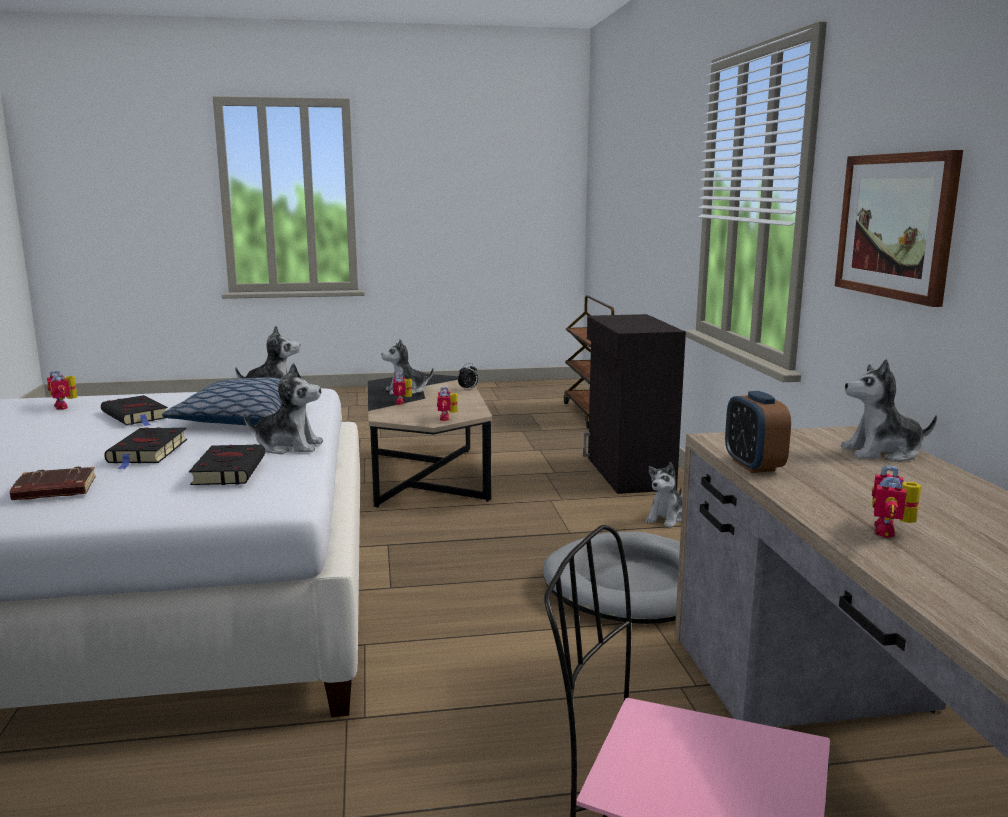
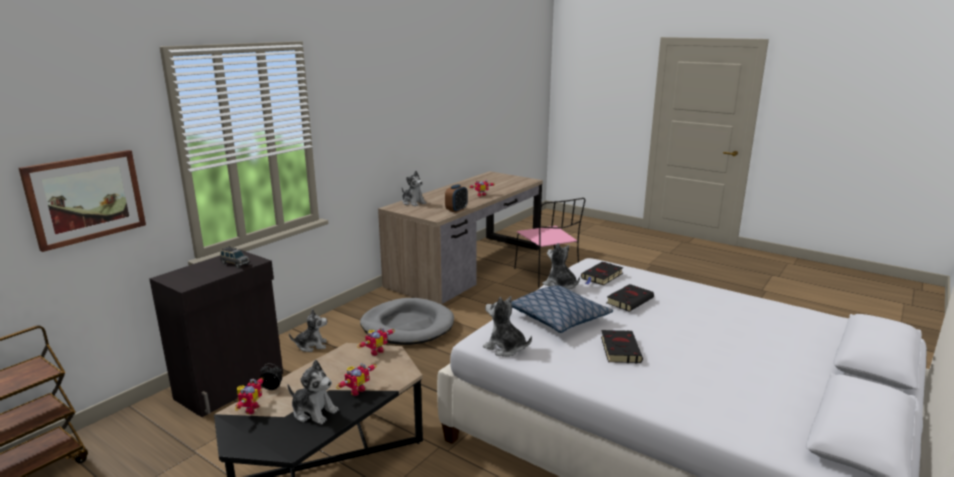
camera: 135 degrees left, 5 degrees up
(54, 491) = (679, 292): brown book -> none
(65, 406) = (667, 388): toy robot -> toy robot (249, 409)
(633, 326) = (235, 264): none -> grey toy car
(896, 226) = (368, 131): picture -> picture (86, 198)

